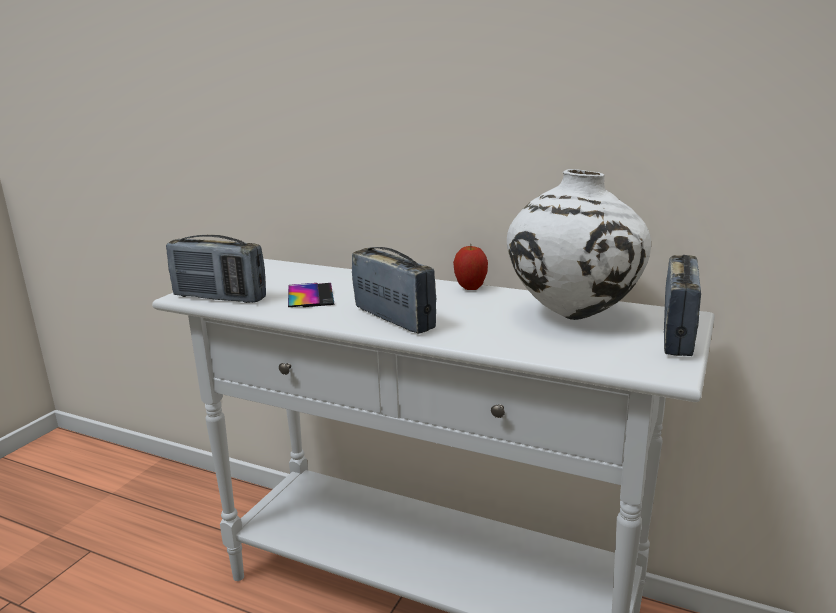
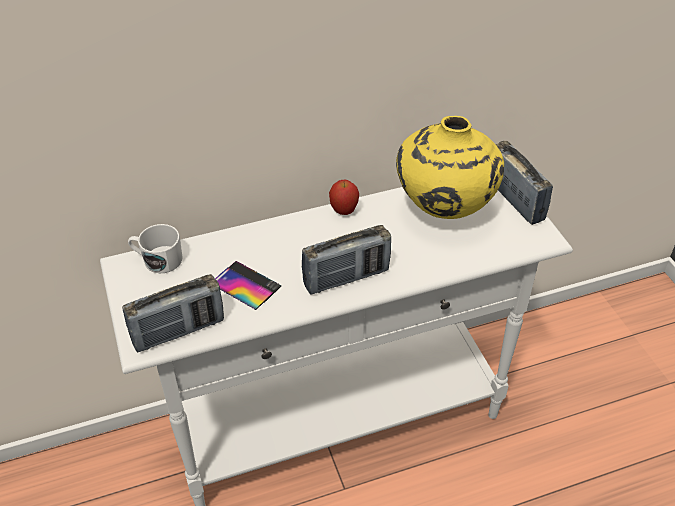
camera: 45 degrees left, 25 degrees up
(284, 267) = (158, 260): none -> white mug
(394, 319) = (346, 278): radio -> radio turned 150 degrees clockwise
(572, 316) = (443, 211): white vase -> yellow vase

